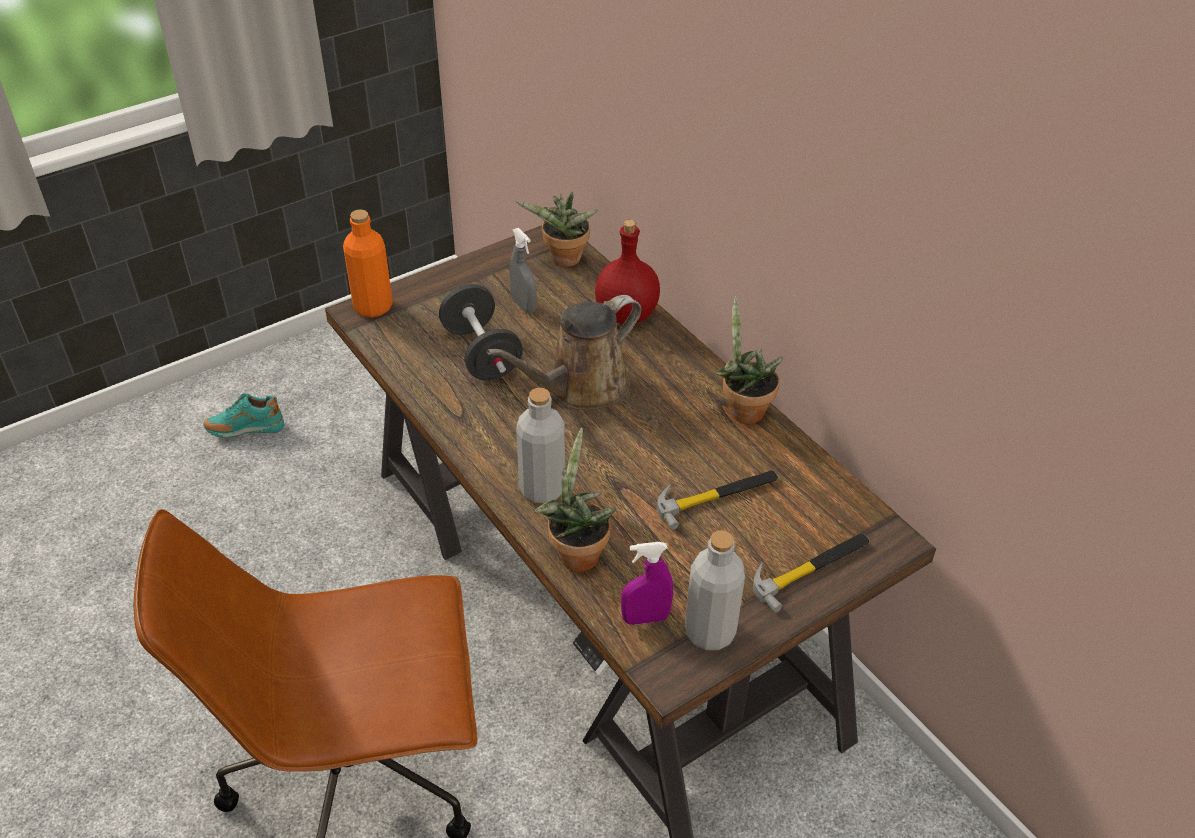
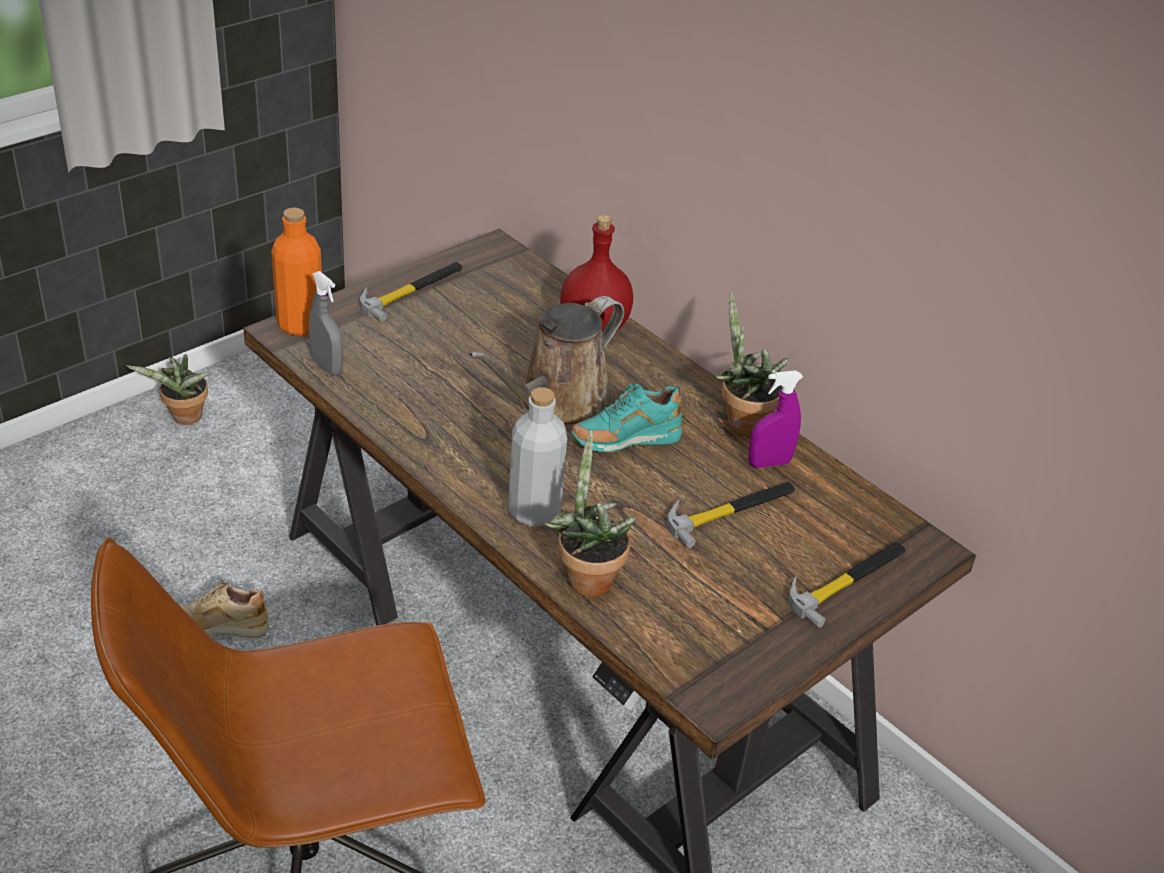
camera: 10 degrees left, 5 degrees down
(245, 430) = (116, 492): turquoise shoe -> turquoise shoe (624, 442)
(312, 554) = (218, 628): none -> beige shoe
(473, 276) = (412, 291): none -> hammer
(481, 353) = (437, 371): black dumbbell -> none
(523, 305) = (475, 320): grey spray bottle -> grey spray bottle (327, 366)
(563, 261) = (512, 273): potted plant -> potted plant (184, 419)
(645, 618) = (676, 641): purple spray bottle -> purple spray bottle (769, 463)
(710, 632) = (750, 652): grey bottle -> none

